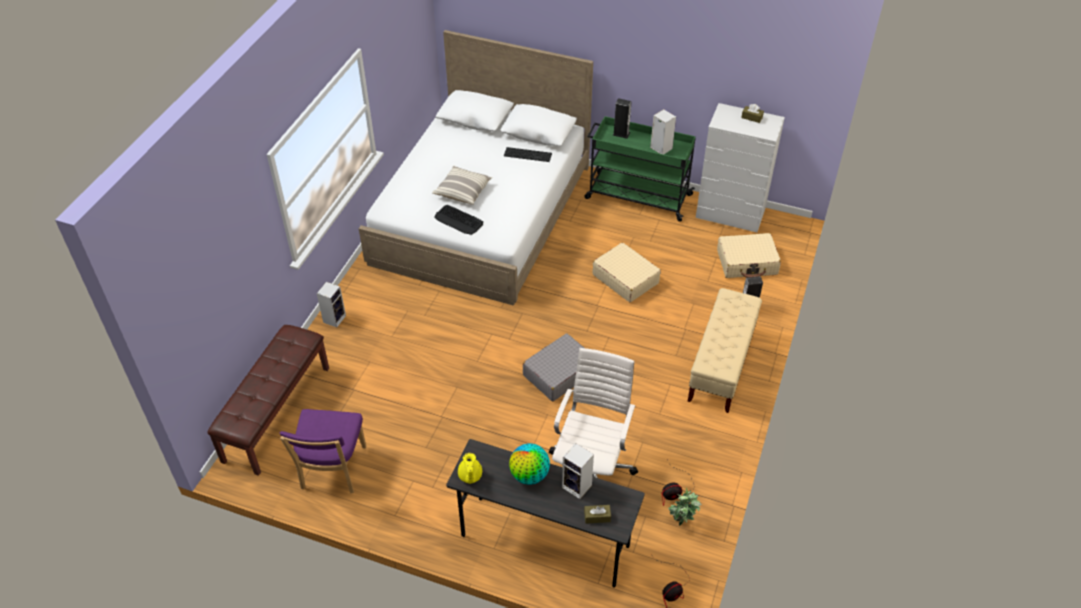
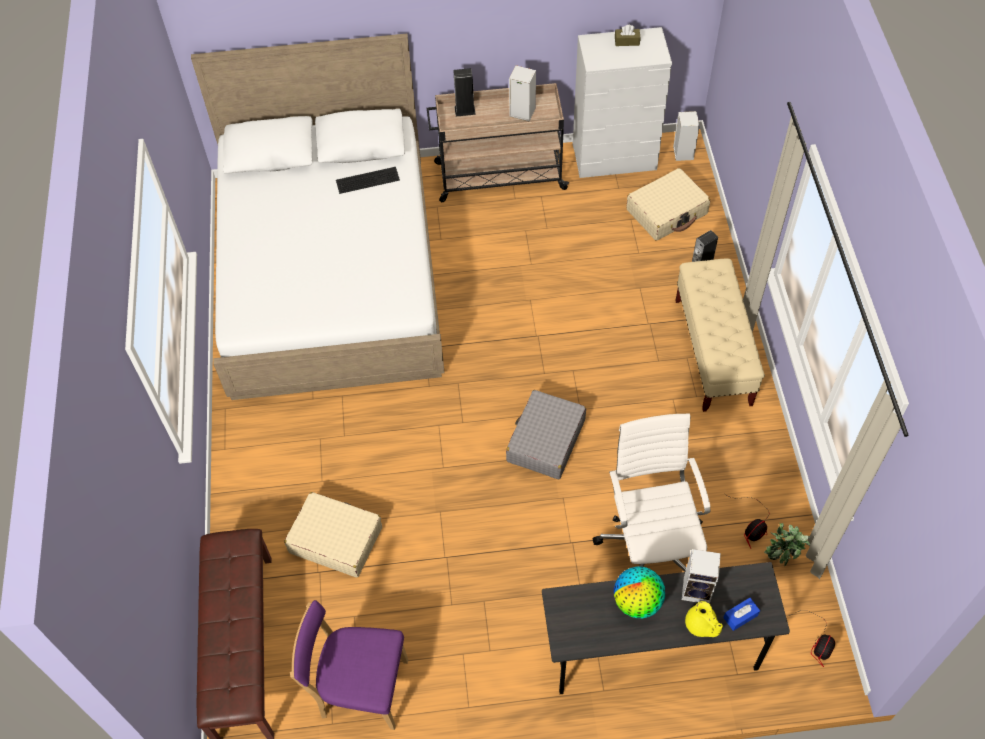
camera: 25 degrees left, 10 degrees up
(332, 471) = (360, 688): purple chair -> purple chair turned 120 degrees clockwise
(334, 318) = (235, 488): speaker -> speaker (682, 152)
(458, 220) = (340, 304): keyboard -> none
(463, 191) = (320, 262): pillow -> none
(470, 476) = (572, 636): yellow teapot -> yellow teapot (701, 625)
(597, 517) = (740, 616): brown tissue box -> blue tissue box
(625, 279) = (547, 288): beige suitcase -> beige suitcase (335, 540)
(637, 196) = (498, 176): green cart -> beige cart

